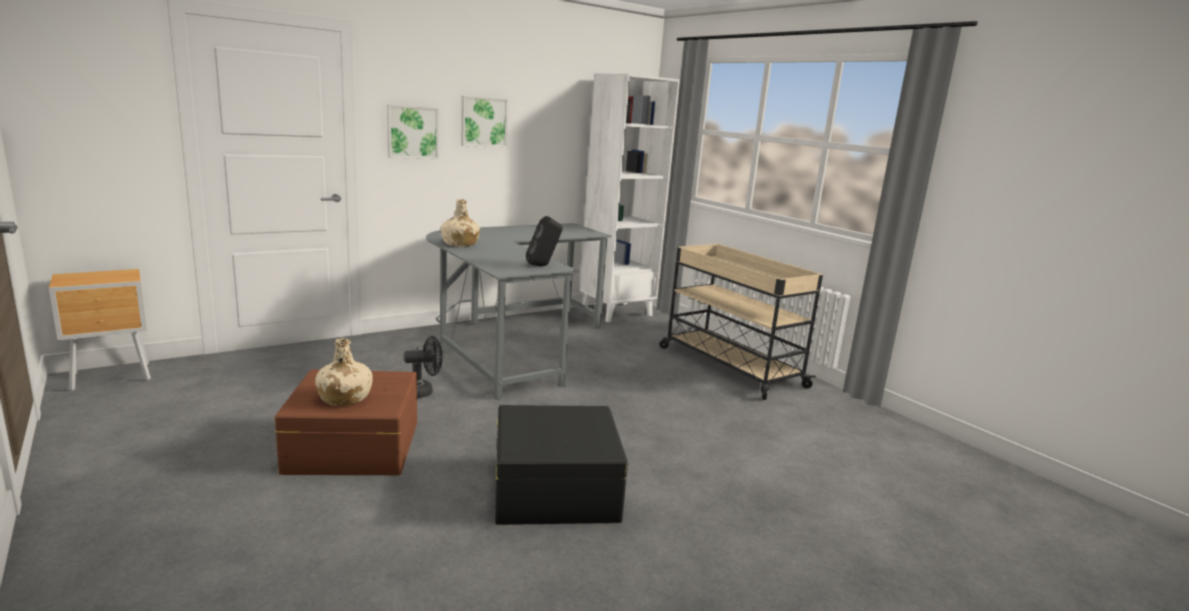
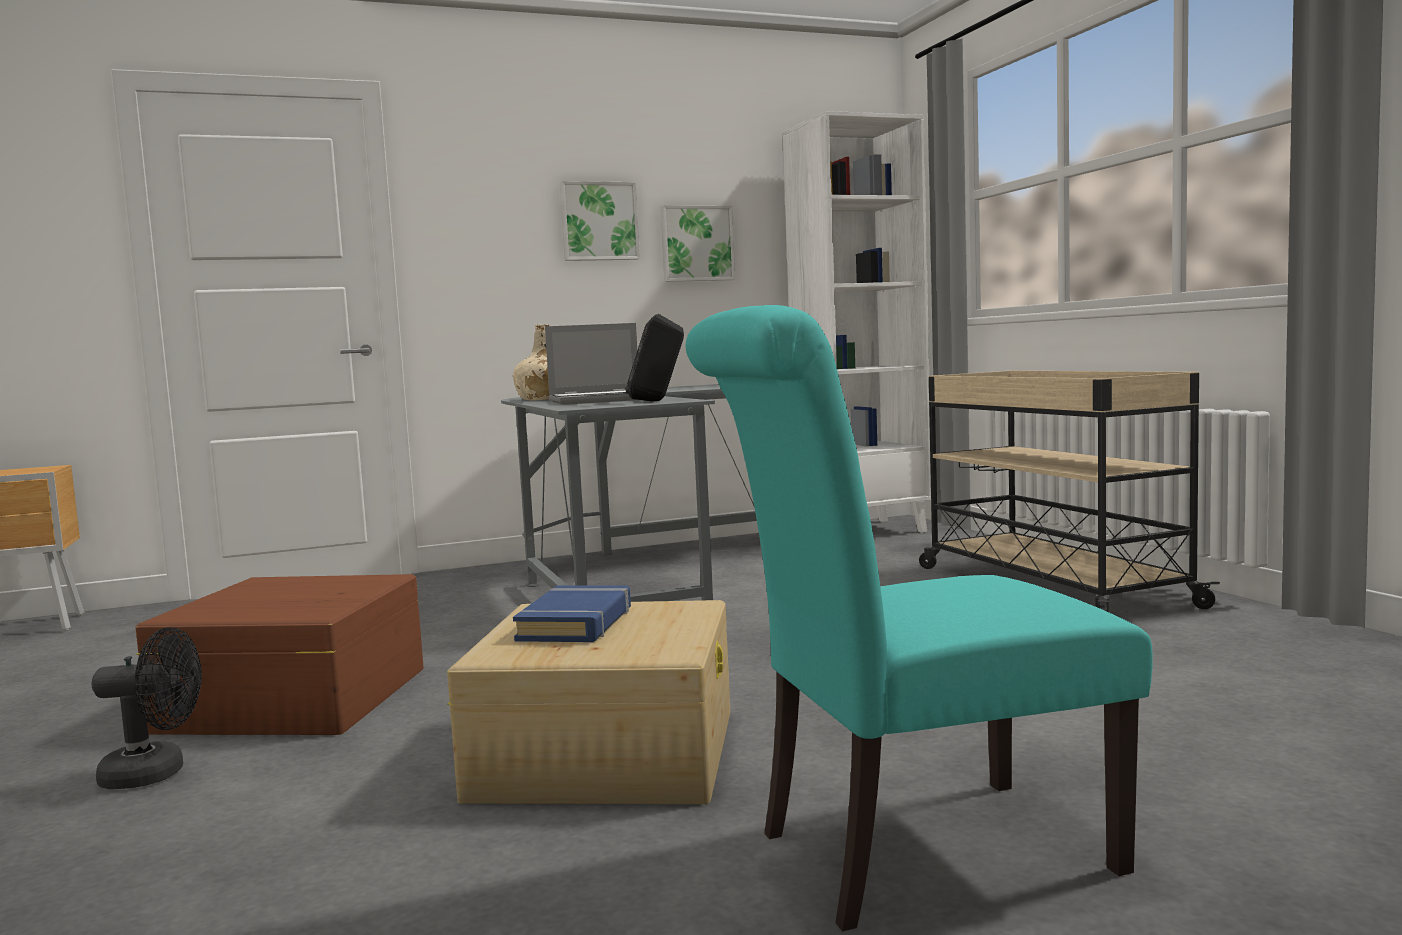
camera: 15 degrees right, 10 degrees down
(344, 398) = (264, 603): beige bottle -> none
(412, 132) = (482, 243): picture -> picture (696, 244)
(423, 392) = (462, 633): black fan -> black fan (156, 774)
(504, 256) = (602, 400): none -> laptop
(544, 425) = (576, 624): none -> blue book
(555, 487) = (608, 751): black storage box -> beige storage box
(725, 551) = (914, 853): none -> turquoise chair

